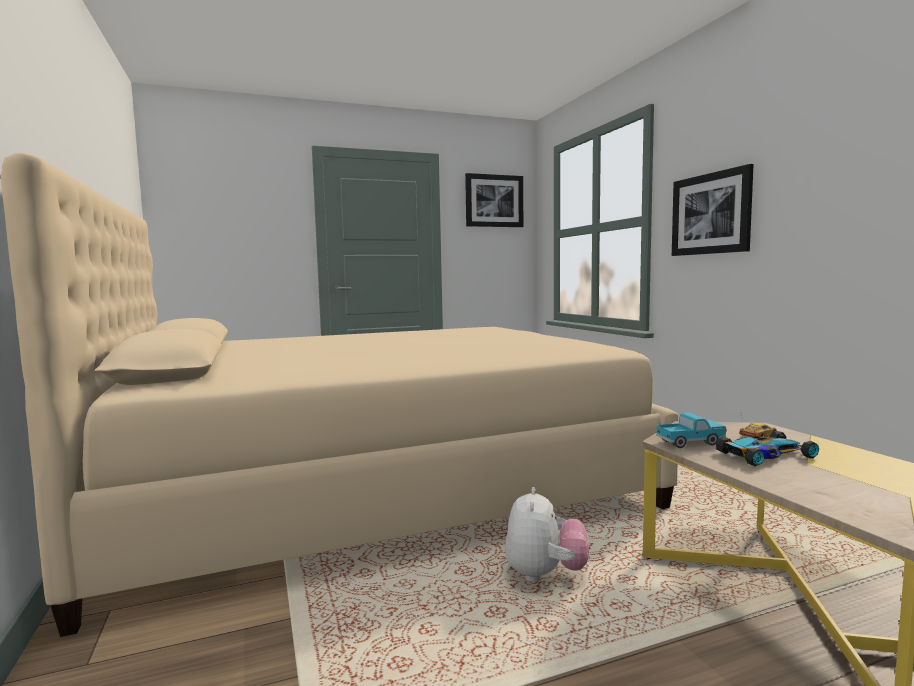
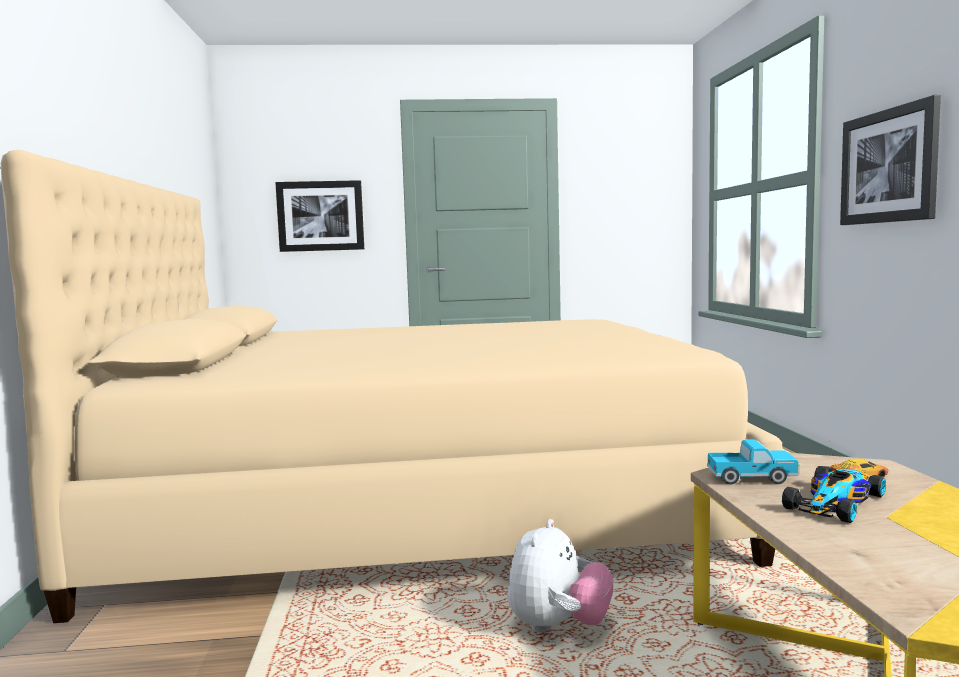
camera: 15 degrees right, 0 degrees up
(494, 201) = (631, 154): picture -> picture (320, 216)
(764, 455) = (835, 502): toy car -> toy car turned 135 degrees clockwise

